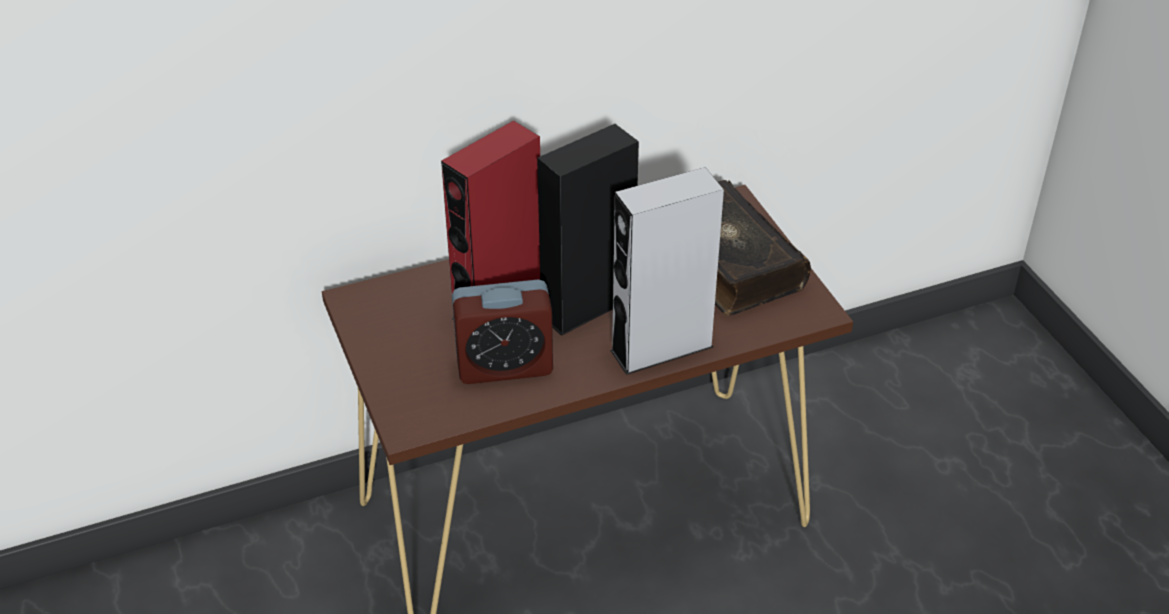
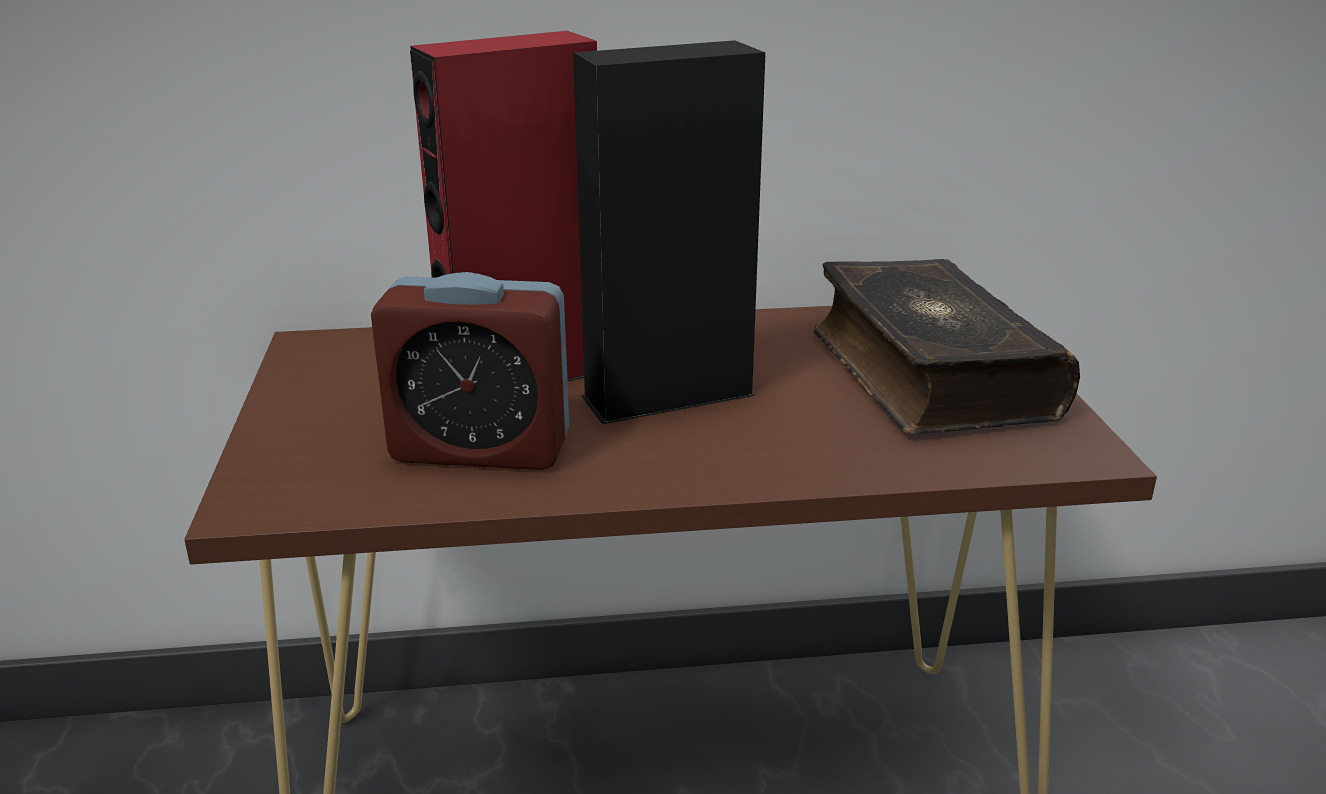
camera: 15 degrees right, 15 degrees down
(661, 348) = (771, 463): grey speaker -> none

